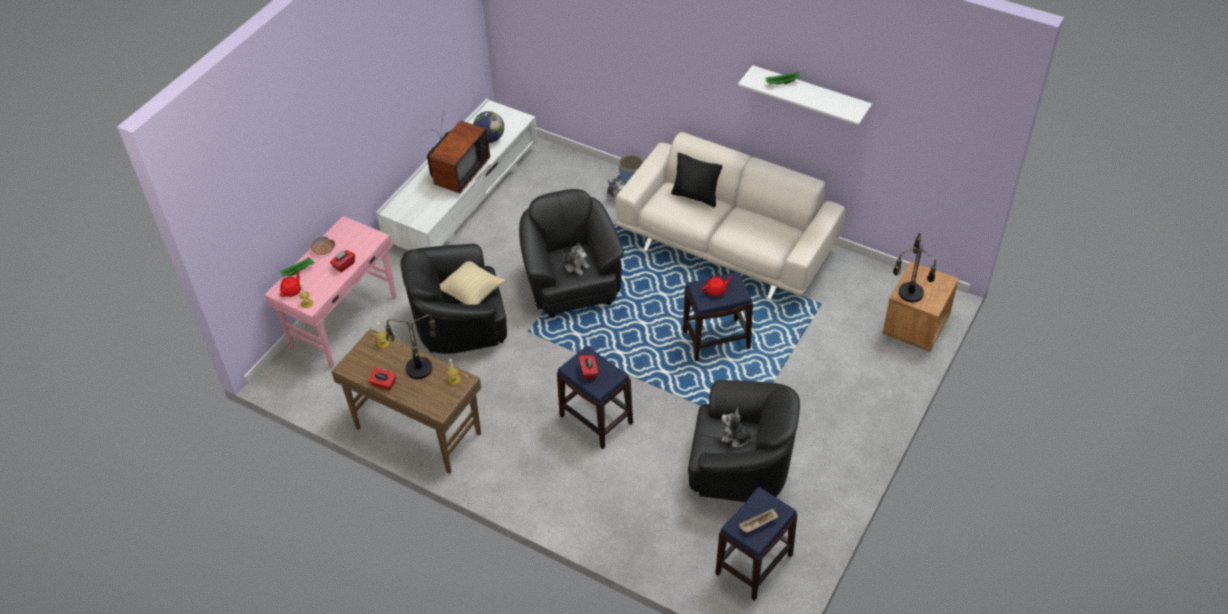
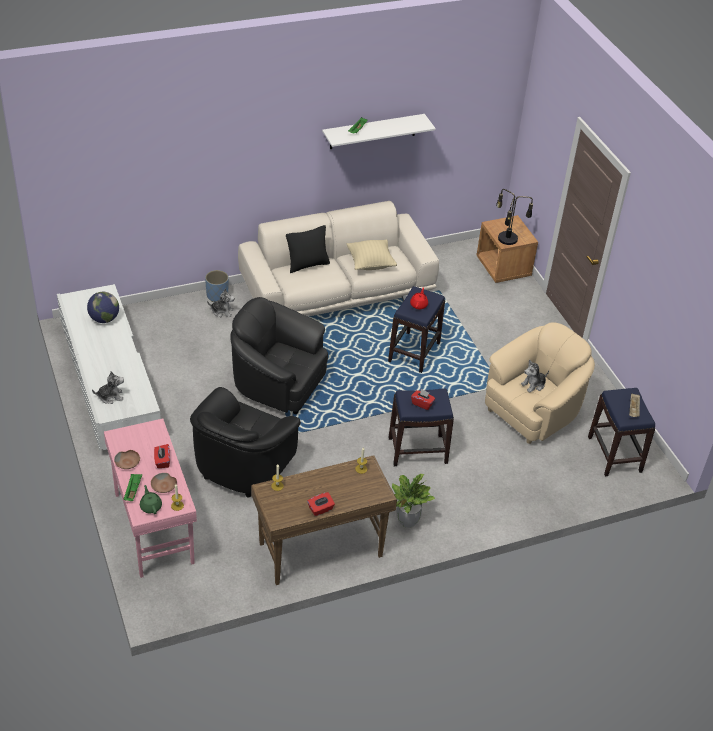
camera: 55 degrees left, 5 degrees down
(292, 290) = (151, 506): red teapot -> green teapot
(319, 283) = (164, 486): none -> brown bowl
(419, 369) = (328, 481): table lamp -> none
(458, 173) = (117, 356): television -> none
(472, 293) = (250, 426): beige pillow -> beige pillow (370, 264)
(505, 465) = (407, 522): none -> potted plant
(576, 266) = (292, 359): plush toy -> plush toy (110, 396)
(739, 468) = (532, 411): black armchair -> beige armchair

